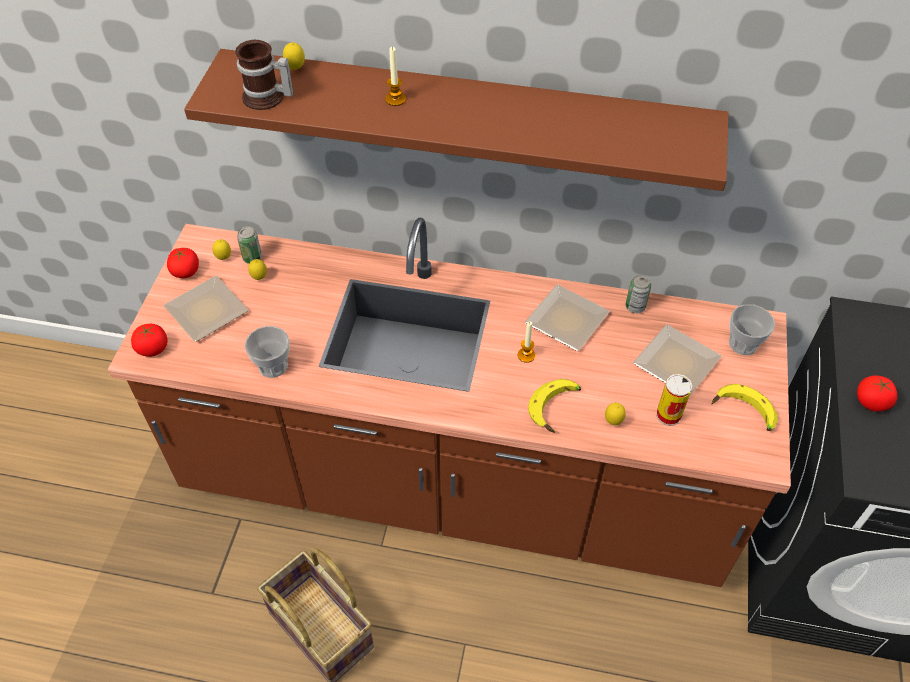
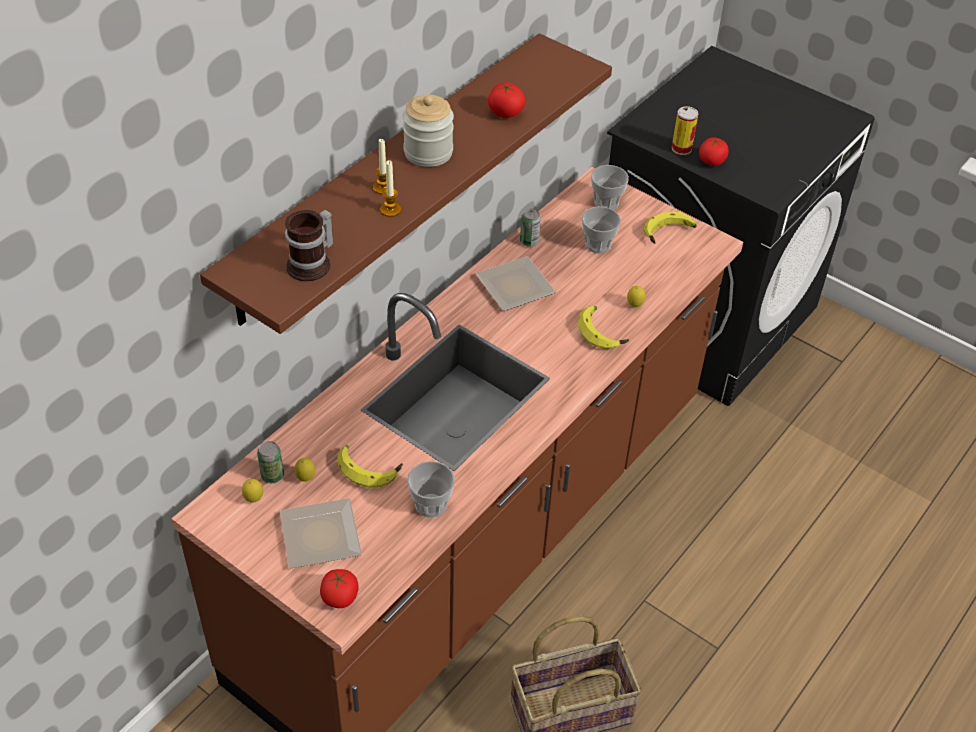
camera: 65 degrees left, 5 degrees down
(186, 272) = (248, 538): tomato -> tomato (505, 113)
(290, 310) = (369, 468): none -> banana
(295, 69) = (283, 233): lemon -> none
(467, 107) = (428, 152): none -> jar
(526, 355) = (535, 327): candle -> candle (390, 210)
(668, 415) = (647, 273): can -> can (681, 148)
(675, 360) = (598, 244): plate -> cup

